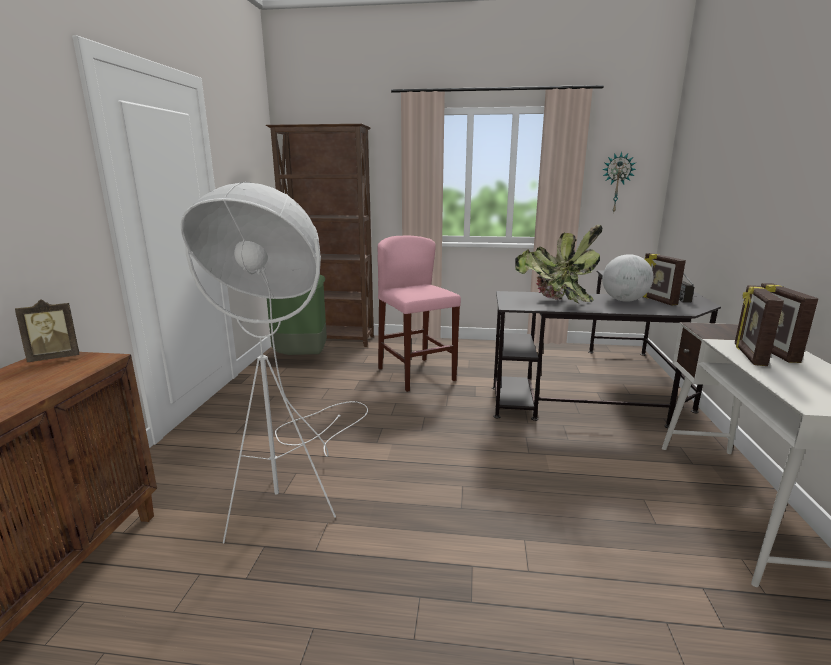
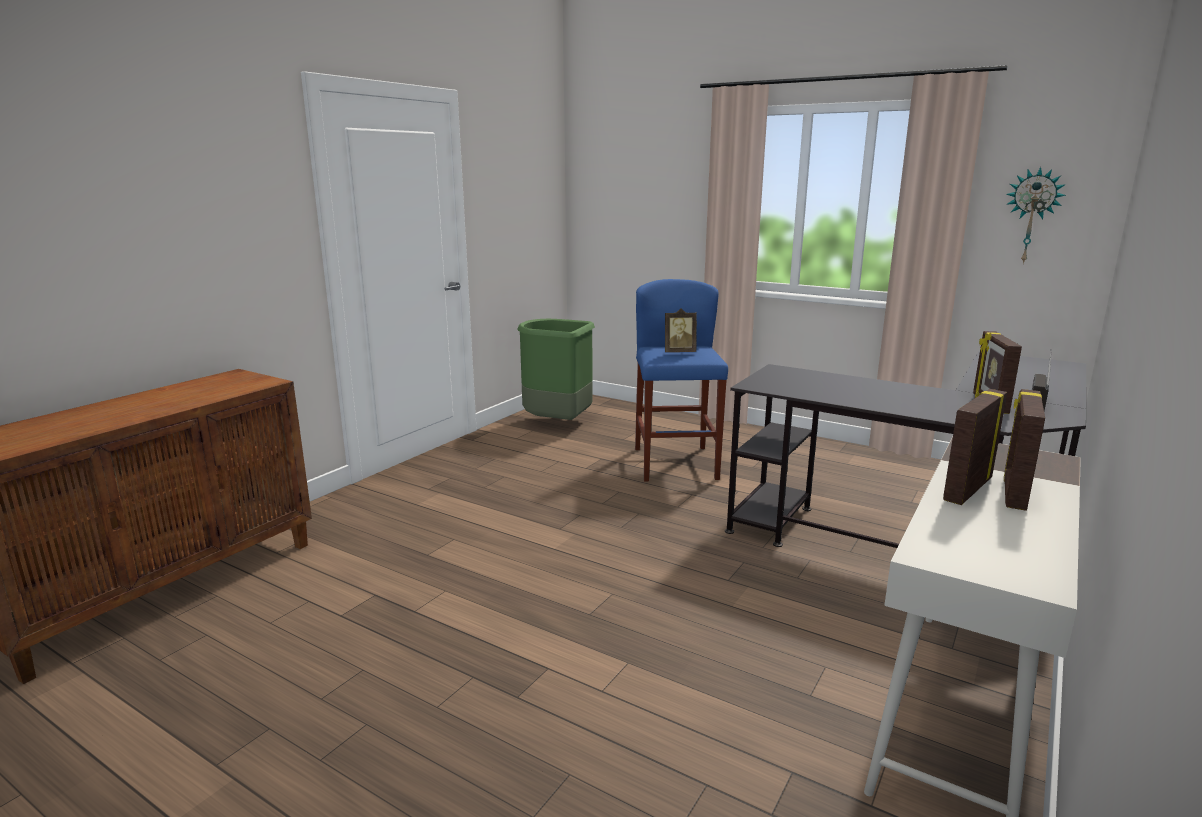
camera: 25 degrees right, 0 degrees up
(55, 358) = (238, 376): picture frame -> picture frame (679, 352)
(295, 481) = (446, 547): white floor lamp -> none
(332, 340) = (610, 407): brown bookcase -> none
(416, 374) = (675, 463): pink stool -> blue stool
(556, 303) = (824, 388): potted plant -> none
(624, 300) = (934, 398): globe -> none

